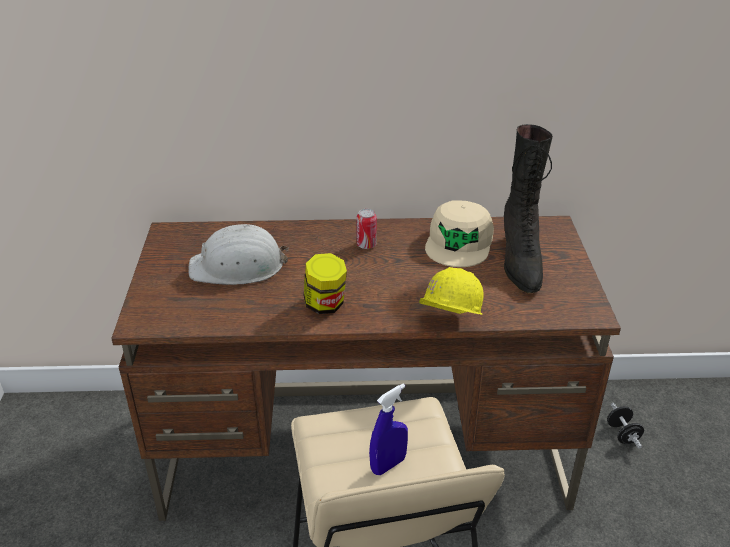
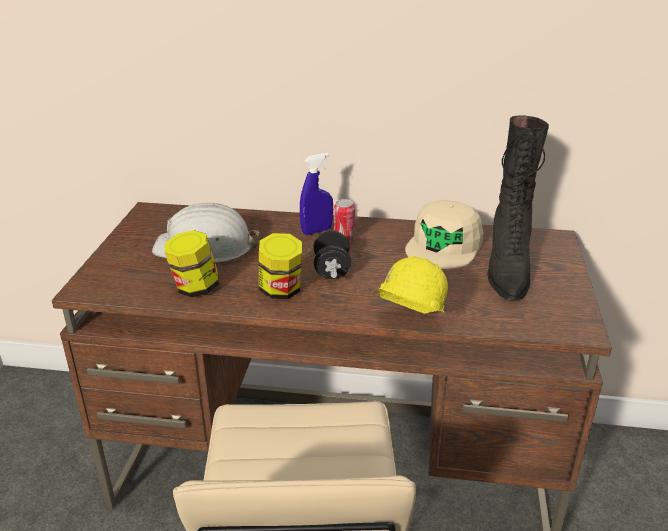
camera: 10 degrees right, 5 degrees down
(245, 311) = (195, 288): none -> jar
(388, 465) = (305, 469): blue spray bottle -> blue spray bottle (316, 231)
(622, 434) = (623, 486): black dumbbell -> black dumbbell (331, 270)

